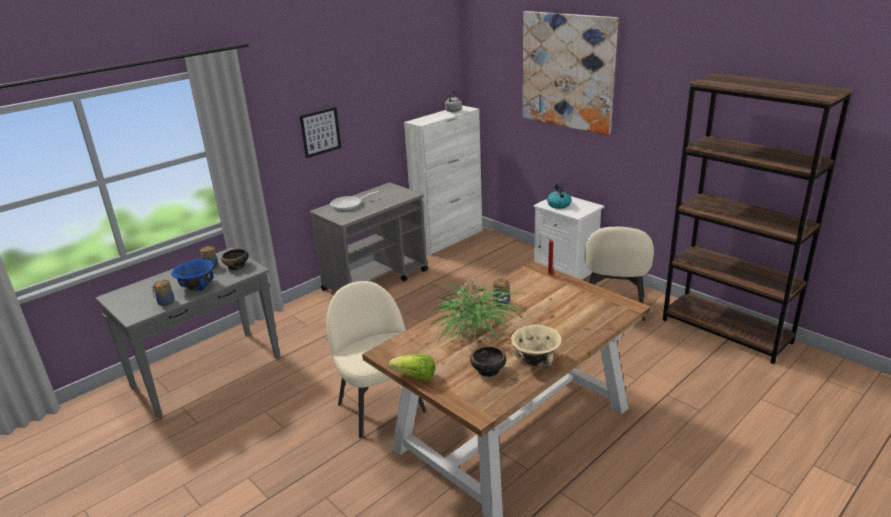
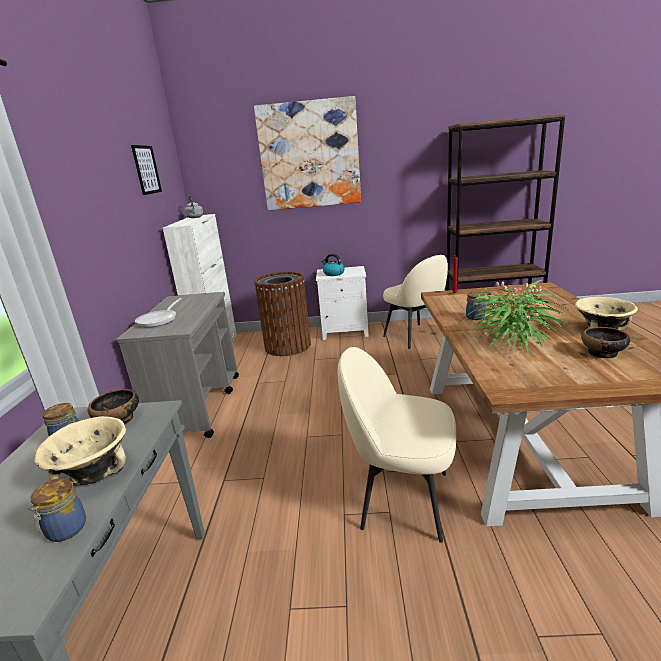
camera: 45 degrees left, 5 degrees down
(197, 286) = (94, 473): blue bowl -> beige bowl
(320, 132) = (101, 232): picture -> picture (146, 170)
(415, 377) = (585, 390): lettuce -> none
(499, 261) = (288, 346): none -> brown trash can

